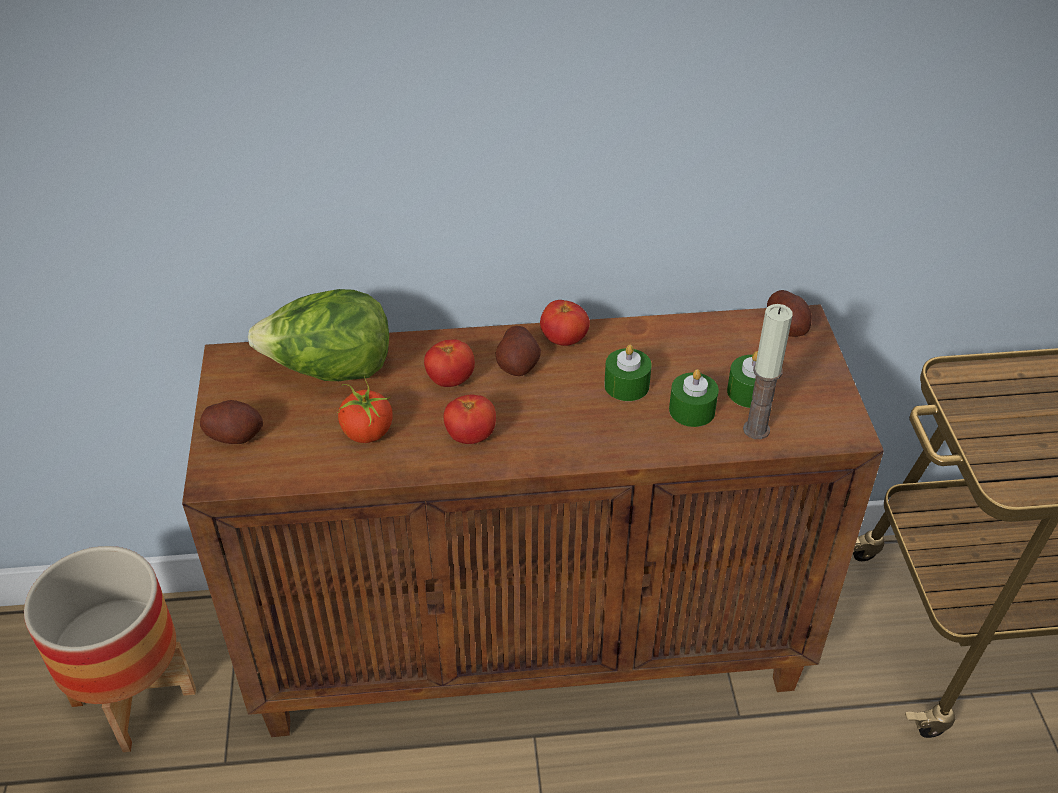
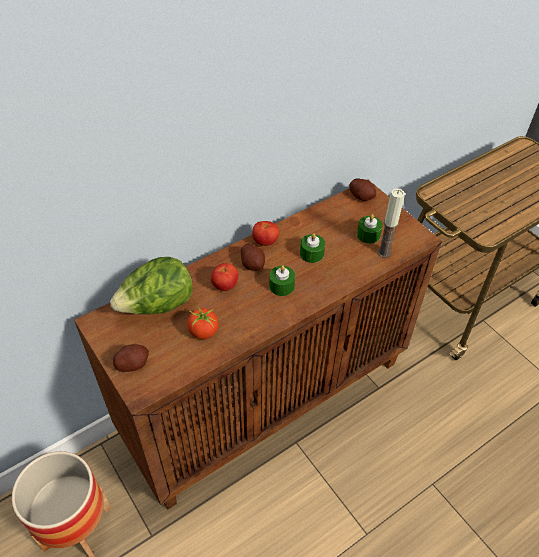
camera: 30 degrees left, 5 degrees up
(471, 436) = (257, 311): tomato -> none
(692, 410) = (350, 254): green candle -> green candle (281, 286)

